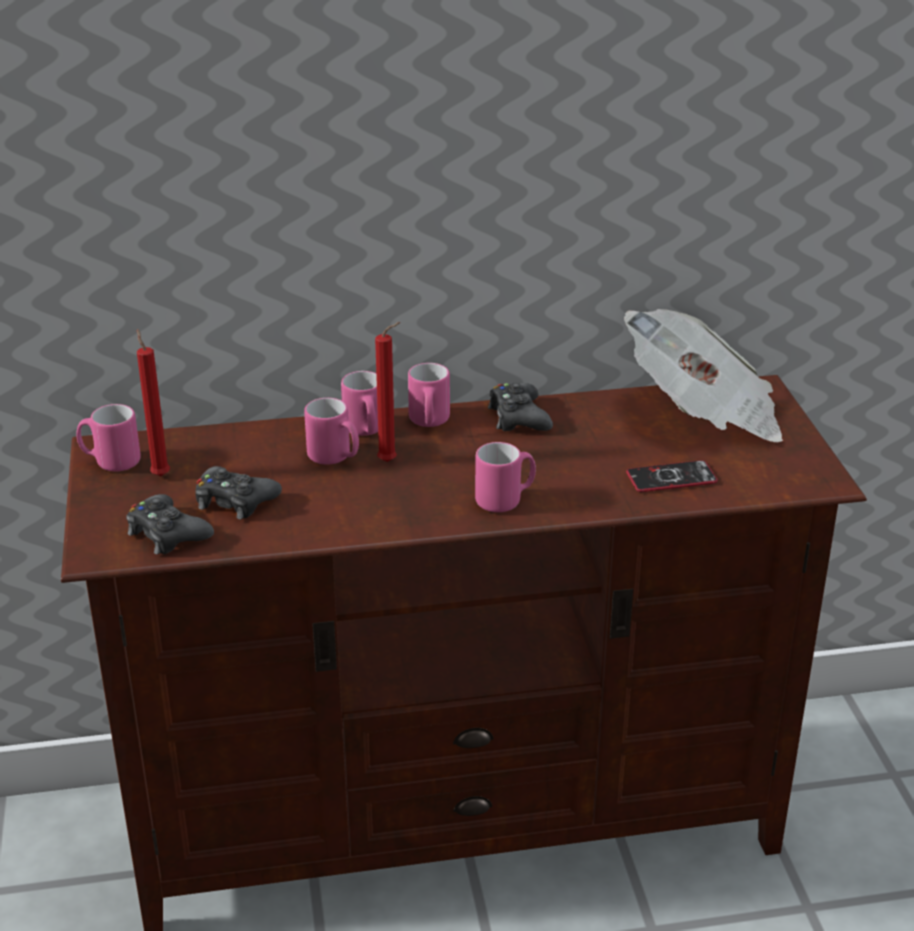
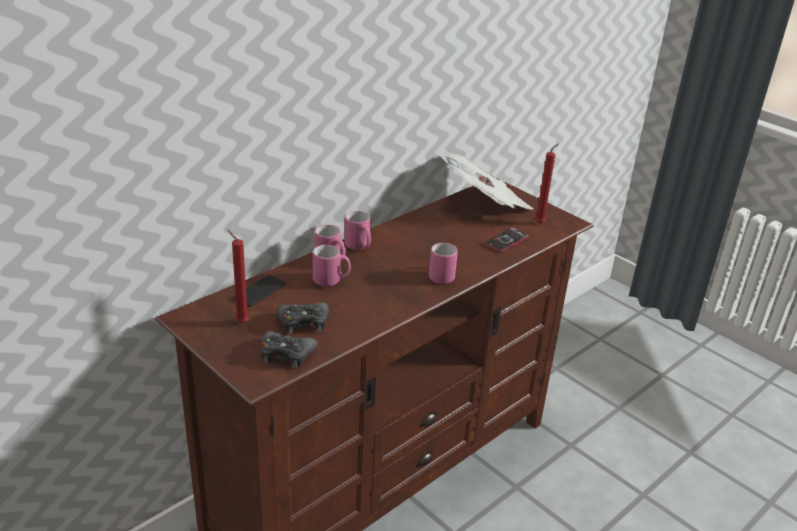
camera: 35 degrees left, 0 degrees up
(110, 462) = (201, 324): pink mug -> none
(226, 443) = (259, 291): none -> phone
(390, 462) = (363, 274): red candle -> red candle (541, 222)
(518, 417) = (401, 231): black game controller -> none

